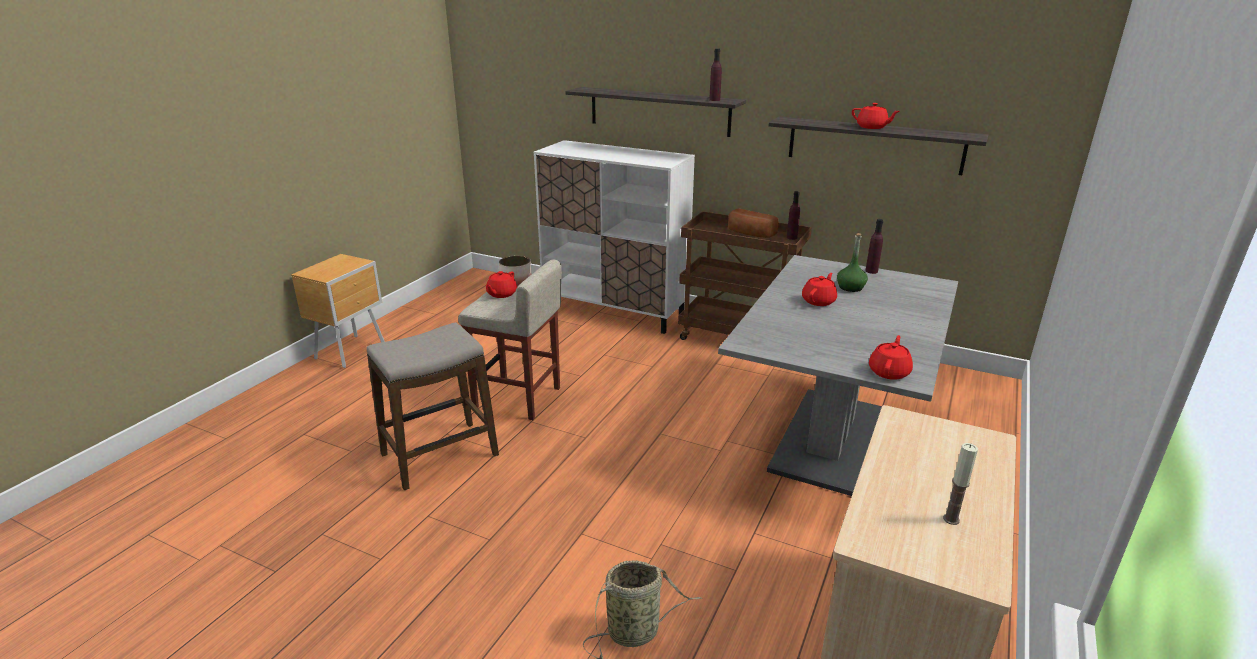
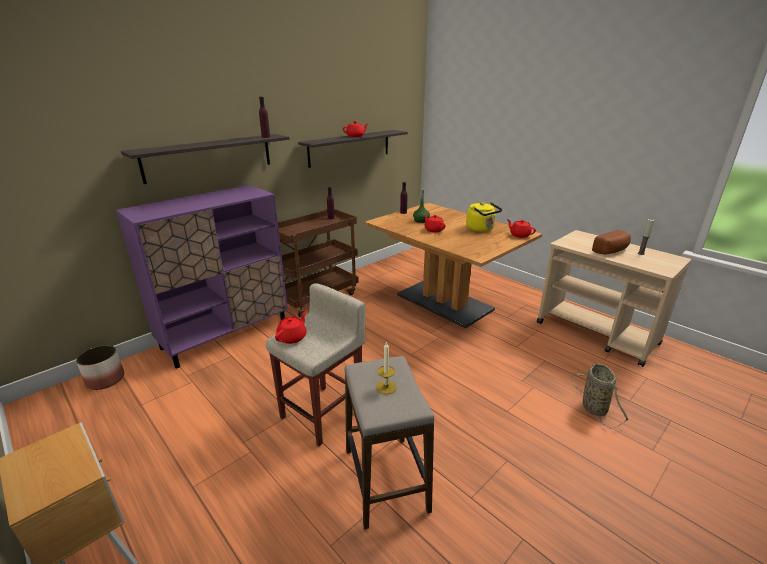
camera: 70 degrees left, 0 degrees up
(425, 345) = (386, 387): none -> candle
(501, 294) = (292, 337): red teapot -> red teapot turned 105 degrees counterclockwise
(615, 311) = (226, 334): white cabinet -> purple cabinet
(749, 234) = (312, 225): bread -> bread (612, 251)
(830, 440) = (444, 302): grey dining table -> brown dining table
(874, 336) = (481, 229): none -> yellow kettle

